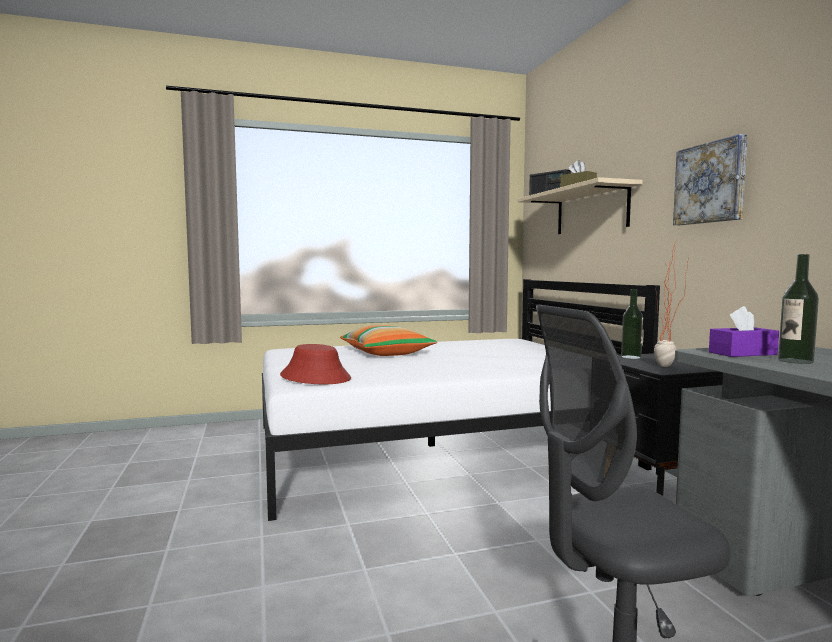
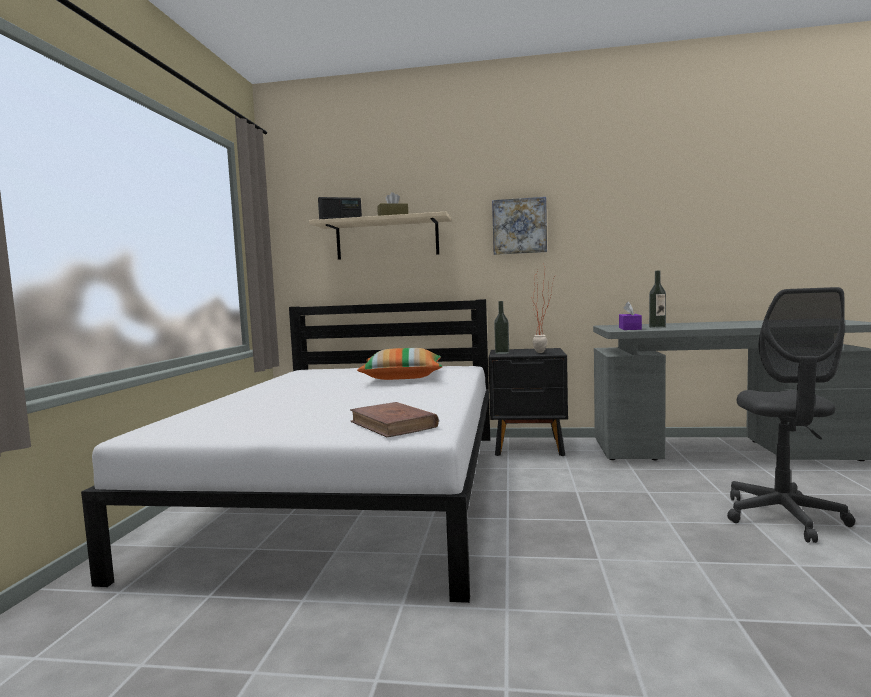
camera: 65 degrees left, 0 degrees up
(315, 377) = (393, 424): red hat -> brown book
(387, 353) = (292, 400): pillow -> pillow (402, 377)

